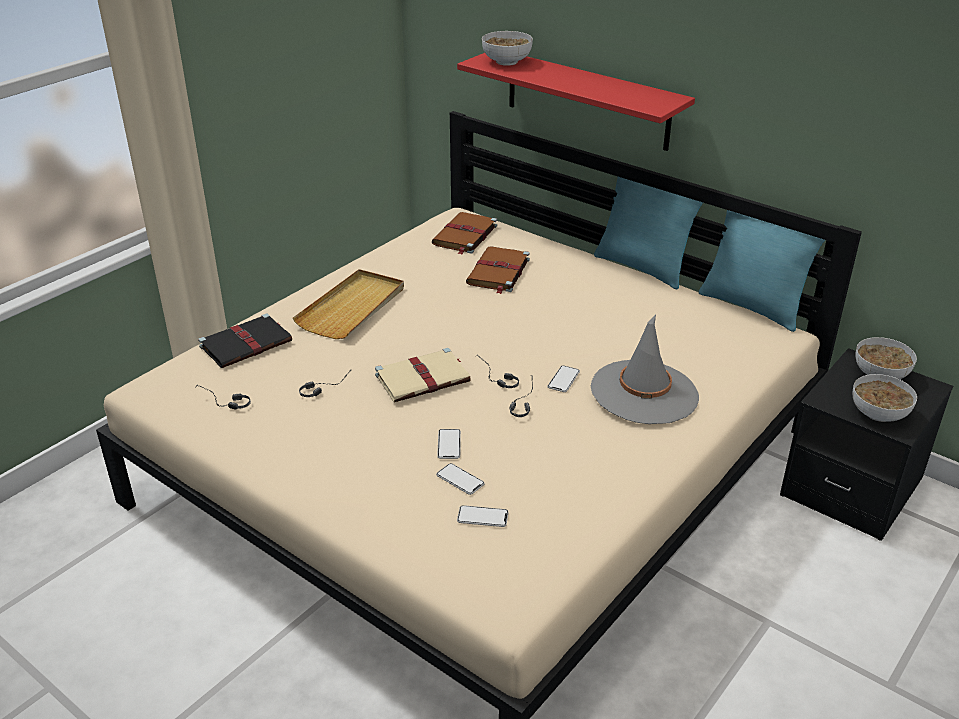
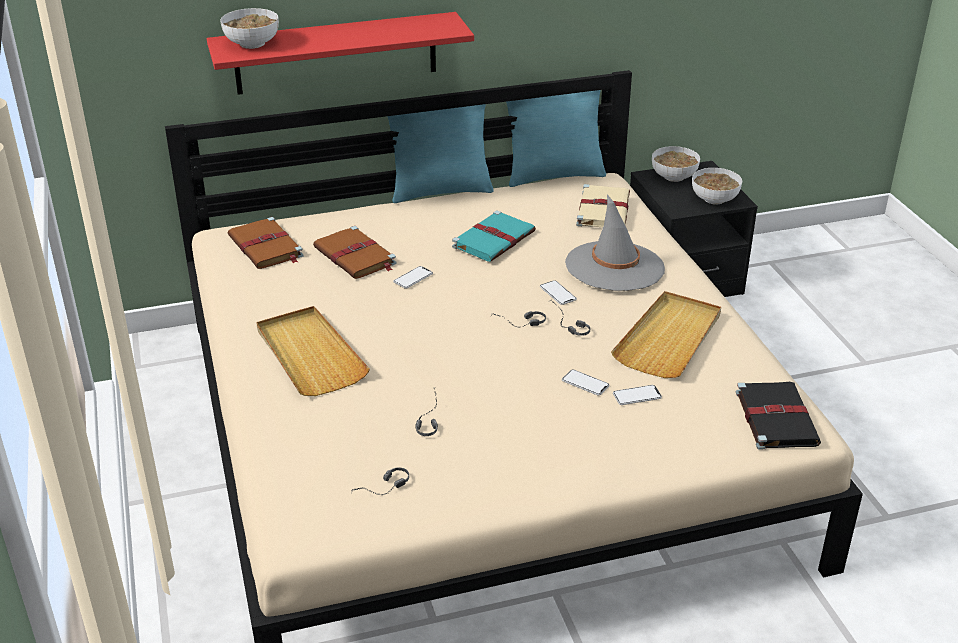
camera: 55 degrees left, 0 degrees up
(247, 343) = (293, 440): black book -> black book (775, 417)
(424, 378) = (477, 359): beige book -> beige book (603, 209)
(482, 517) = (693, 403): phone -> phone (413, 278)
(568, 466) = (669, 338): none -> beige tray
(601, 317) = (494, 239): none -> turquoise book

